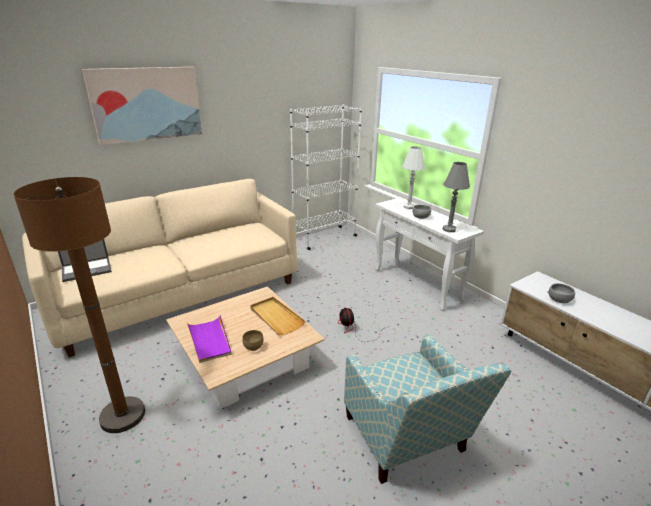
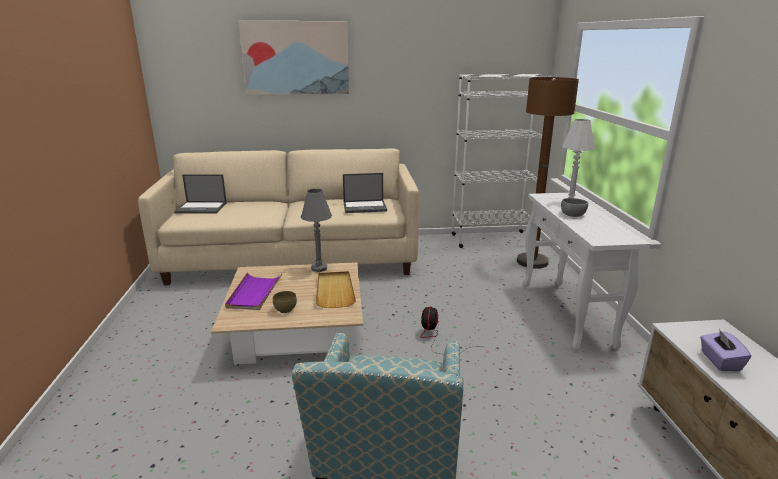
camera: 30 degrees right, 5 degrees down
(122, 416) = (157, 341): brown floor lamp -> brown floor lamp (532, 262)
(246, 235) = (365, 207): none -> laptop
(449, 229) = (596, 233): grey table lamp -> grey table lamp (319, 268)
(559, 299) = (719, 361): grey bowl -> purple tissue box

